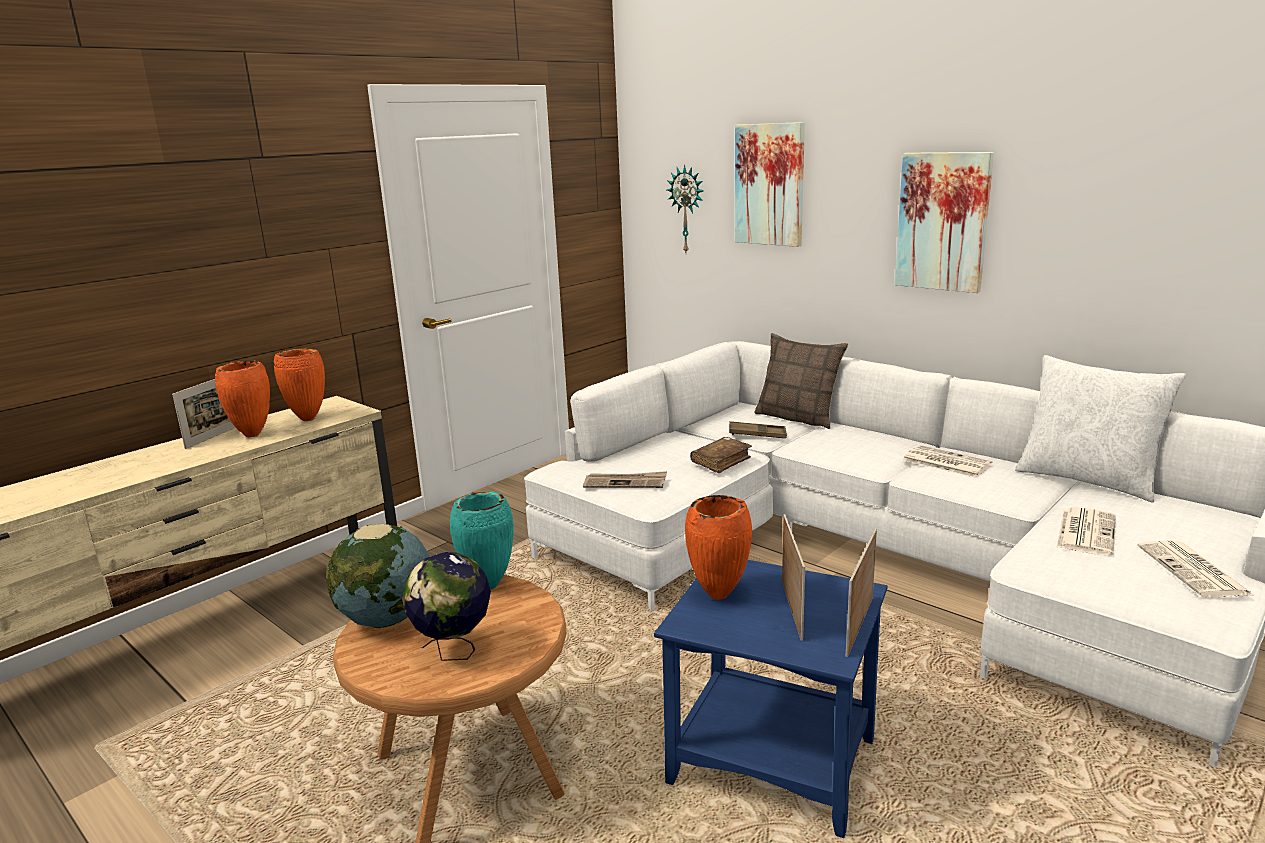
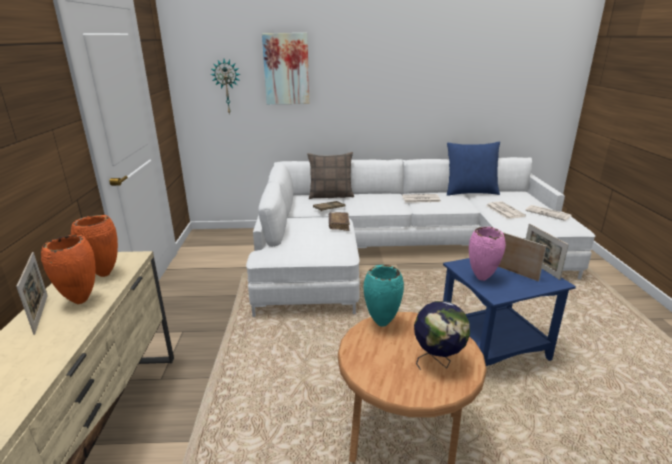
camera: 45 degrees left, 5 degrees up
(387, 619) = (371, 367): globe -> none
(625, 483) = (316, 249): newspaper -> none
(718, 596) = (482, 279): orange vase -> pink vase
(943, 221) = (388, 85): picture -> none
(1087, 479) = (470, 192): white pillow -> blue pillow

